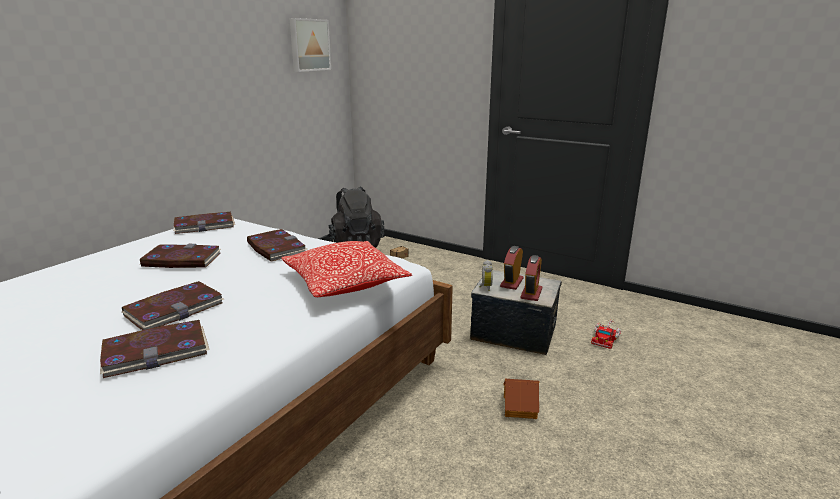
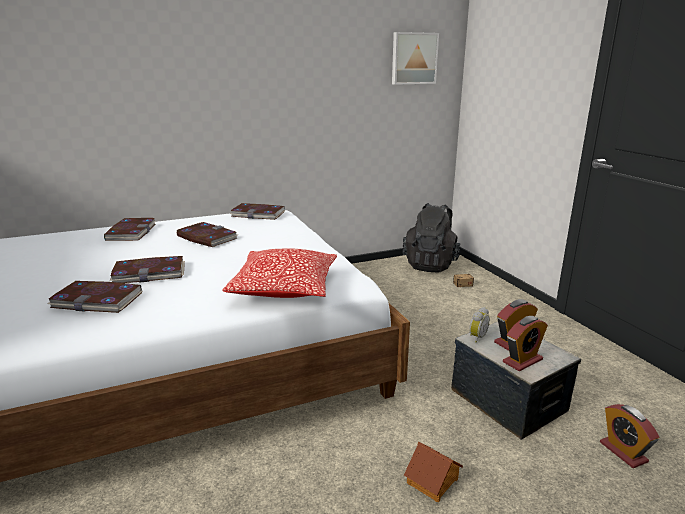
camera: 35 degrees right, 0 degrees up
(276, 248) = (278, 244): book -> book (131, 232)
(605, 338) = (623, 452): toy truck -> alarm clock

